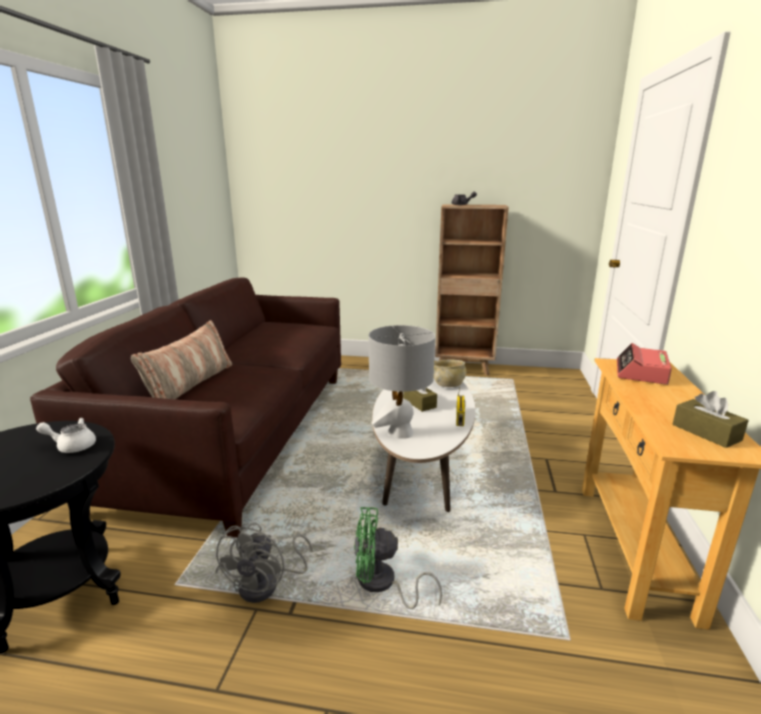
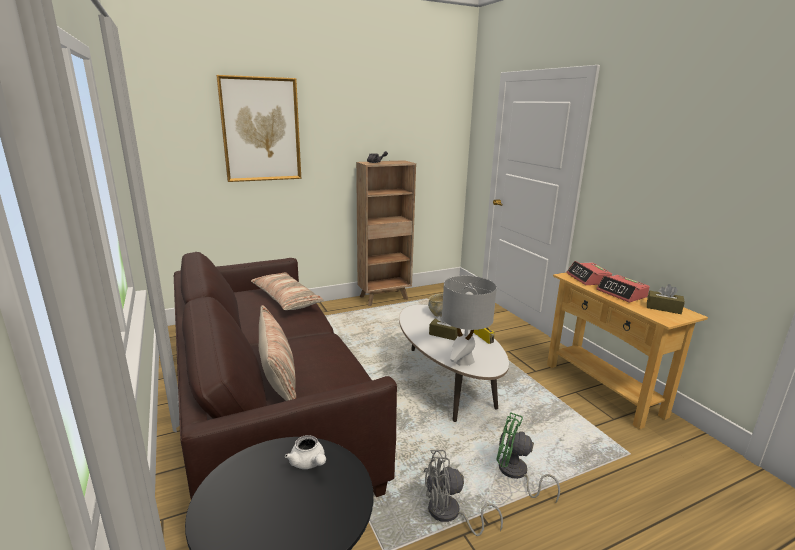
camera: 35 degrees left, 0 degrees up
(72, 446) = (309, 463): white teapot -> white teapot turned 90 degrees counterclockwise
(267, 585) = (450, 515): grey fan -> grey fan turned 105 degrees clockwise
(295, 333) = (286, 299): none -> pillow
(342, 167) = (261, 130): none -> picture
(382, 585) = (516, 474): green fan -> green fan turned 60 degrees clockwise
(663, 399) = (621, 294): none -> alarm clock

